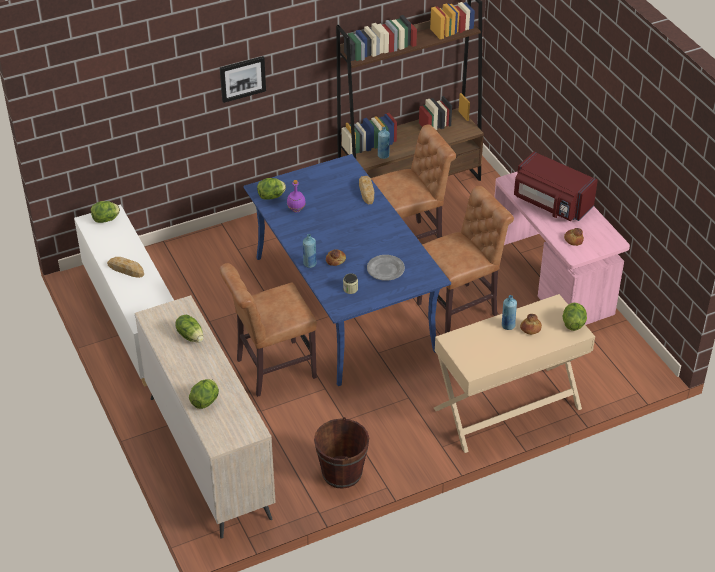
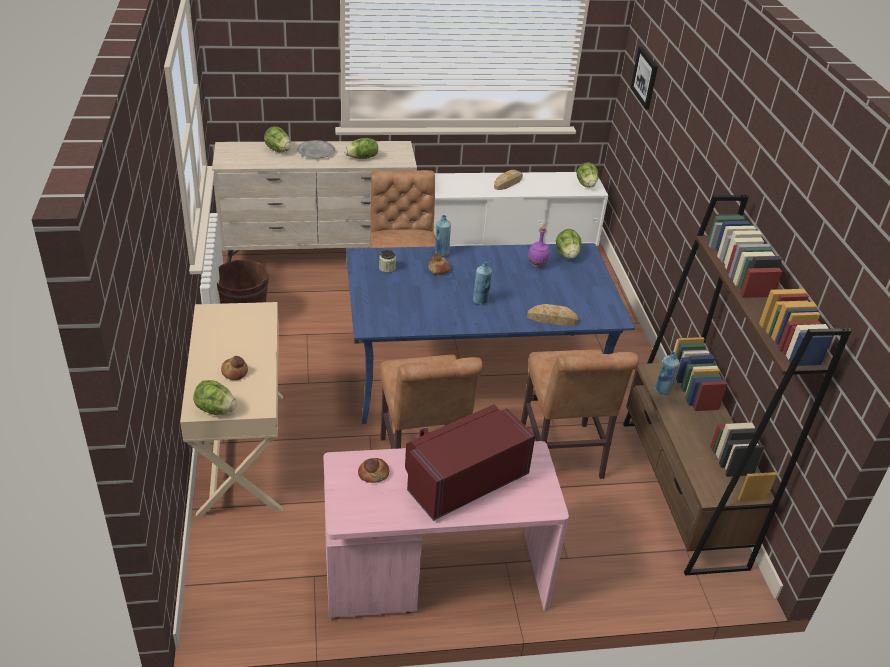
camera: 105 degrees right, 5 degrees down
(242, 78) = (694, 174): picture -> picture (645, 77)
(385, 269) = (404, 297): grey plate -> grey plate (316, 152)
(508, 325) = (253, 356): blue bottle -> blue bottle (480, 301)

